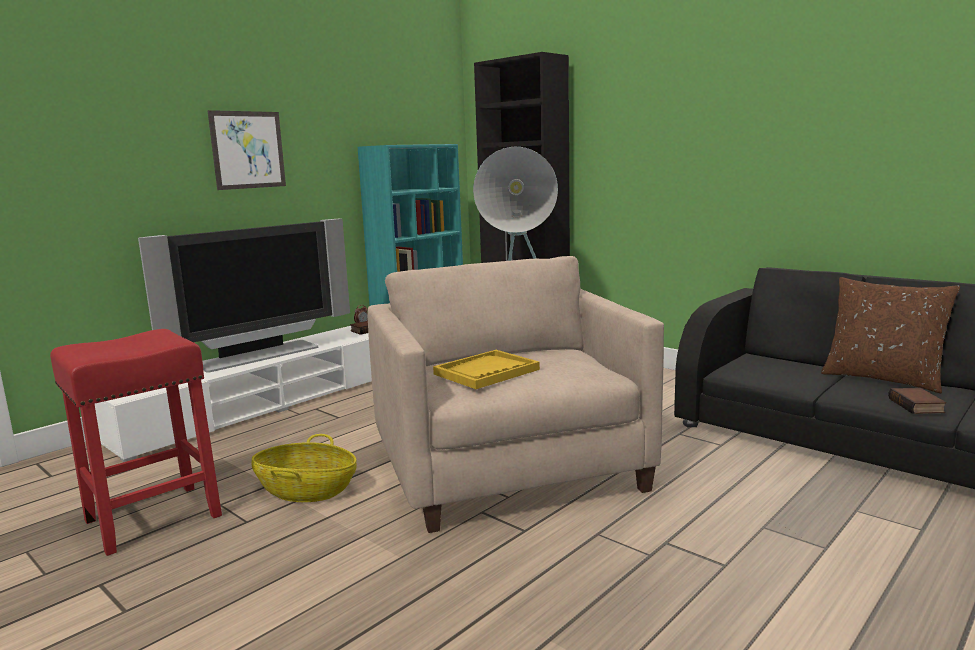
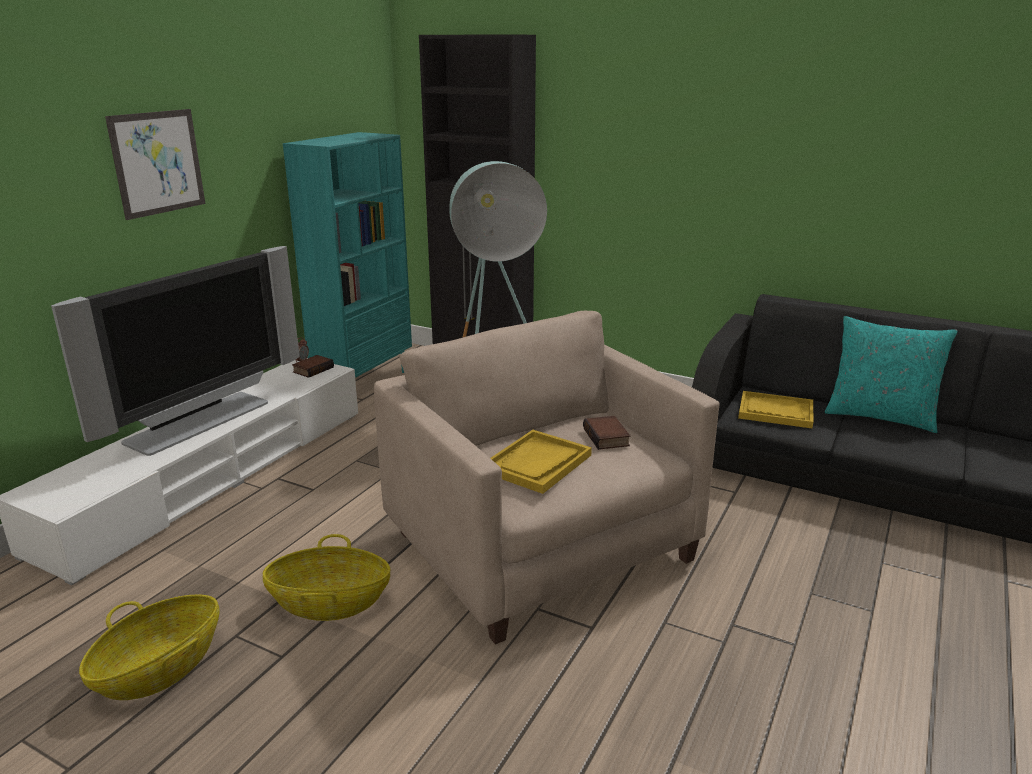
camera: 15 degrees left, 10 degrees up
(151, 519) = (160, 669): red stool -> basket
(768, 370) = (775, 412): none -> yellow tray
(882, 379) = (880, 416): brown pillow -> turquoise pillow
(917, 406) = (924, 452): book -> book (607, 437)

